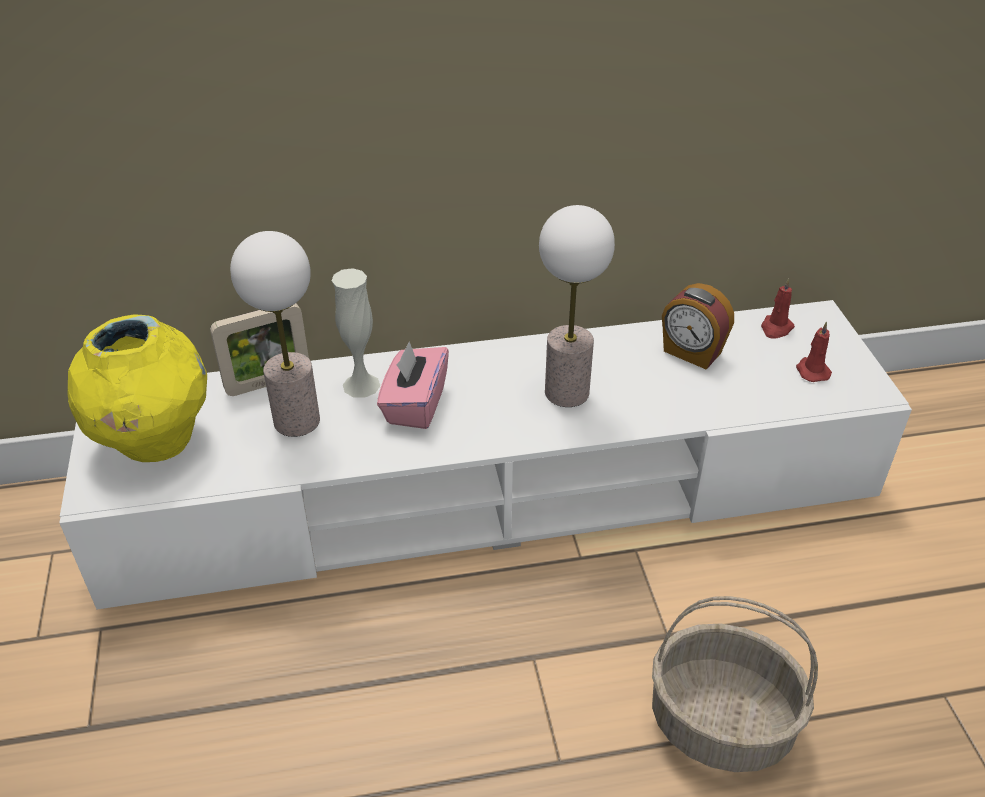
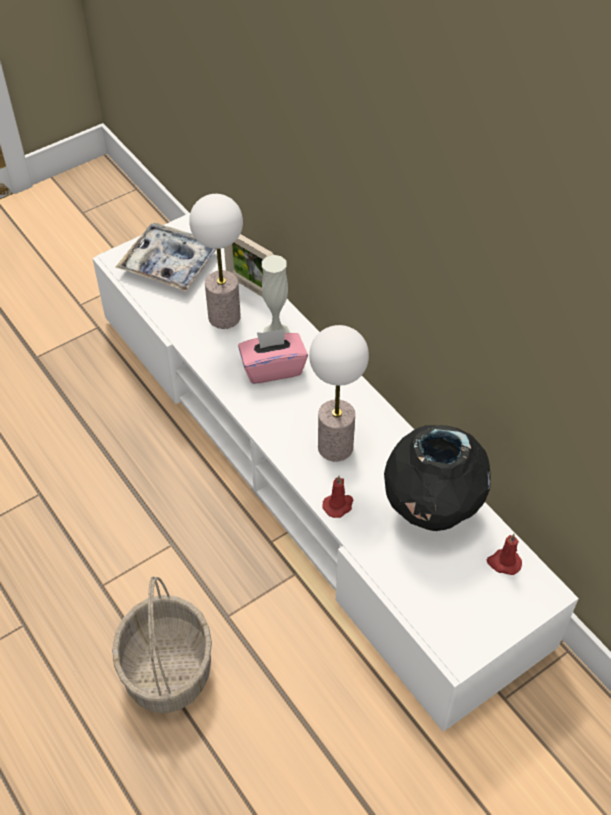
camera: 65 degrees right, 10 degrees up
(155, 443) = (170, 264): yellow vase -> tray
(691, 353) = (431, 511): alarm clock -> black vase
(811, 371) = (460, 601): red candle -> red candle (338, 505)

